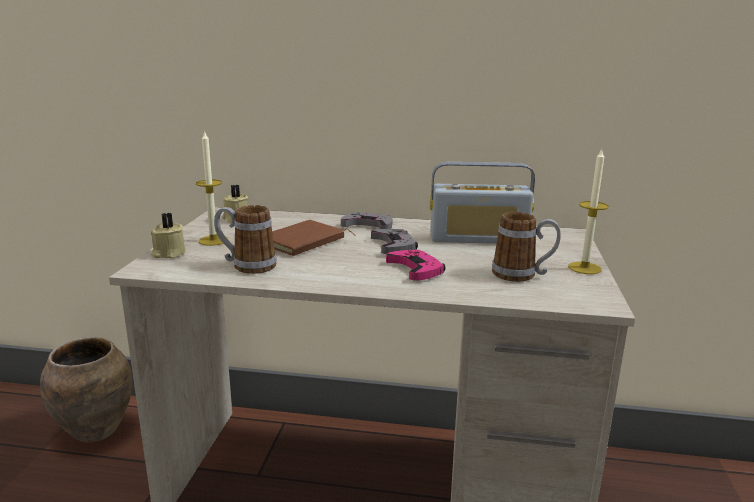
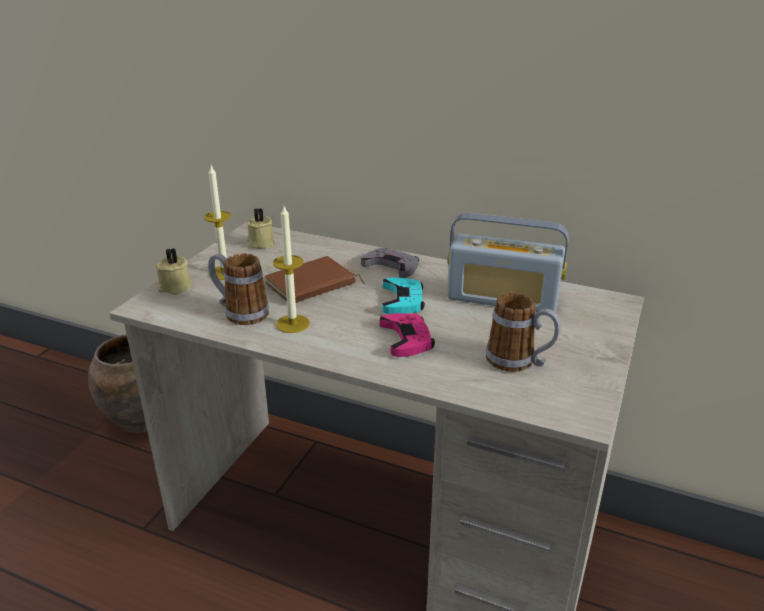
camera: 15 degrees right, 10 degrees up
(394, 246) = (403, 301): grey game controller -> turquoise game controller
(584, 268) = (598, 360): candle -> candle (292, 324)

